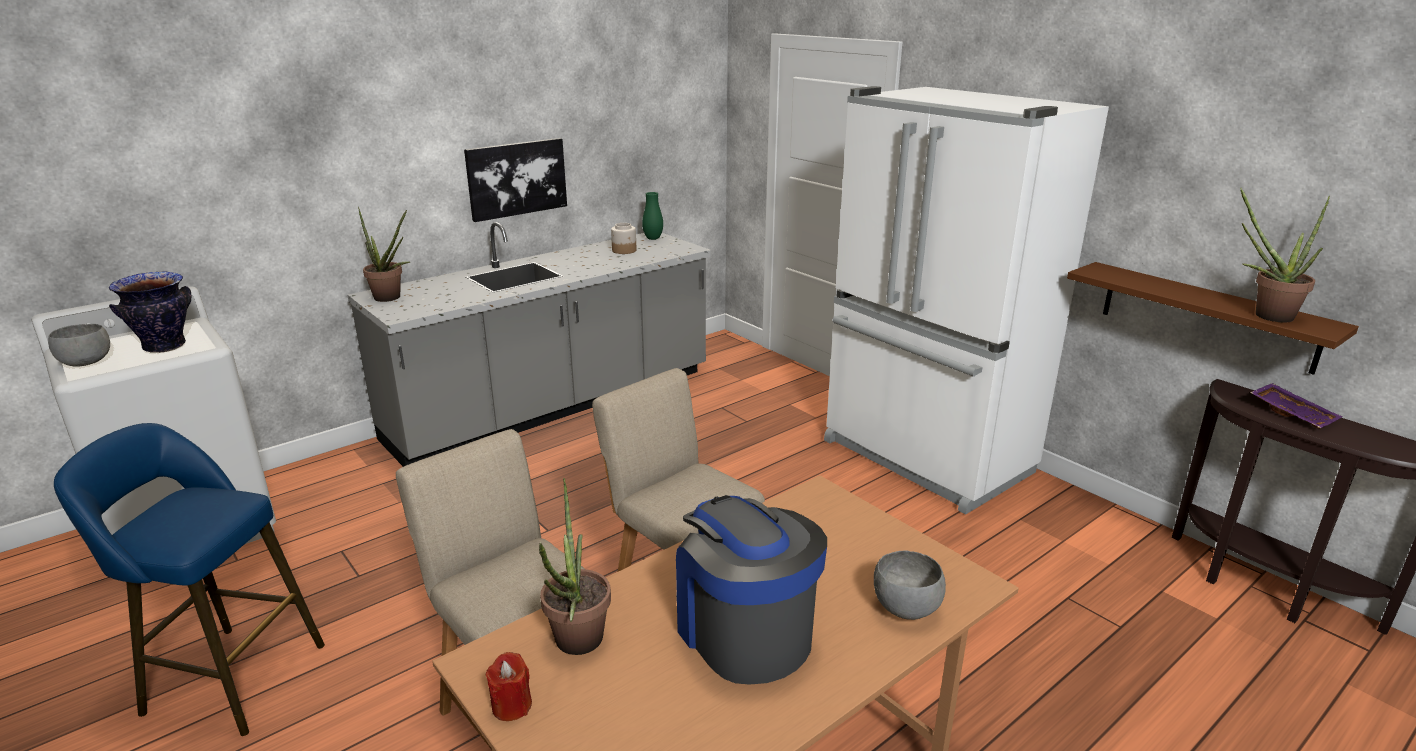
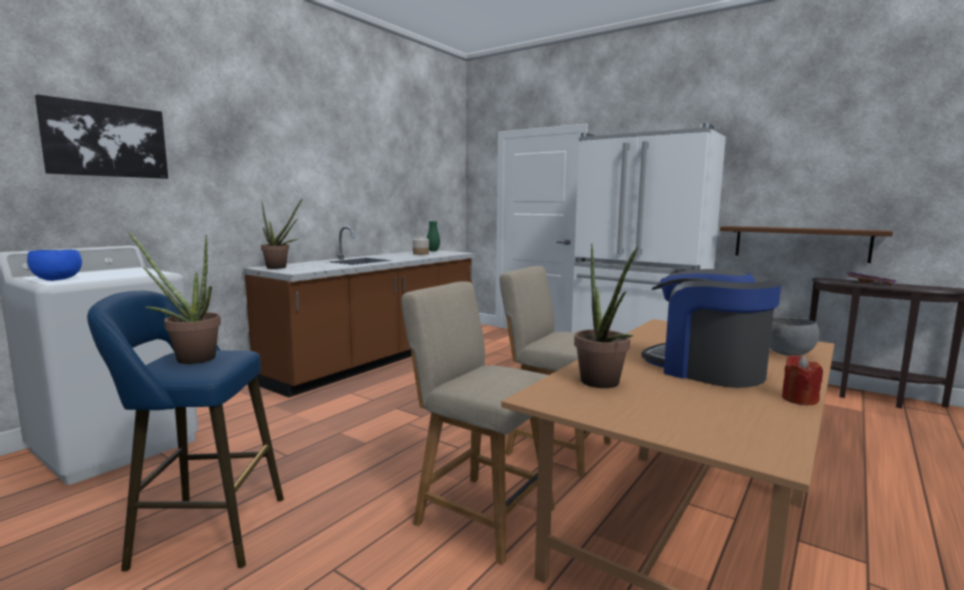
camera: 15 degrees left, 15 degrees down
(85, 363) = (56, 280): grey bowl -> blue bowl
(165, 346) = (124, 274): vase -> none
(511, 706) = (596, 412): red candle -> red candle (799, 399)
(516, 178) = (354, 202): picture -> picture (106, 140)
(554, 406) = (379, 359): grey counter -> brown counter
(1265, 315) = (843, 229): potted plant -> potted plant (189, 358)

